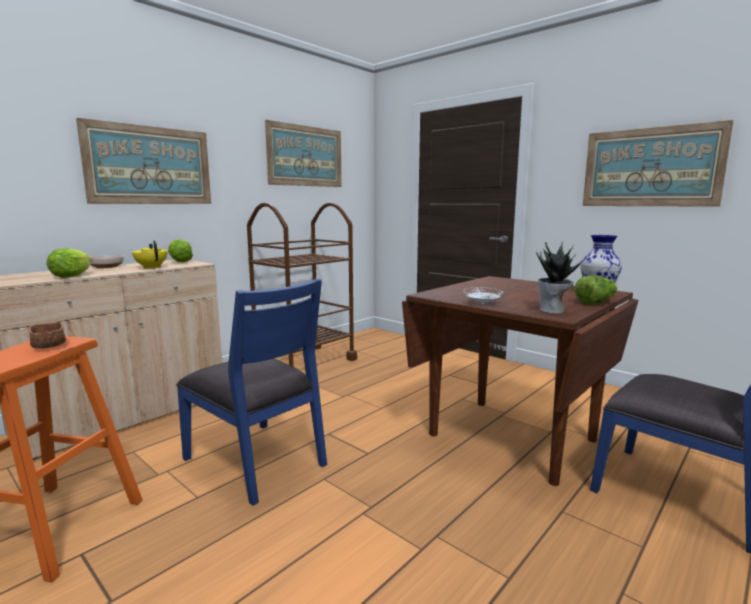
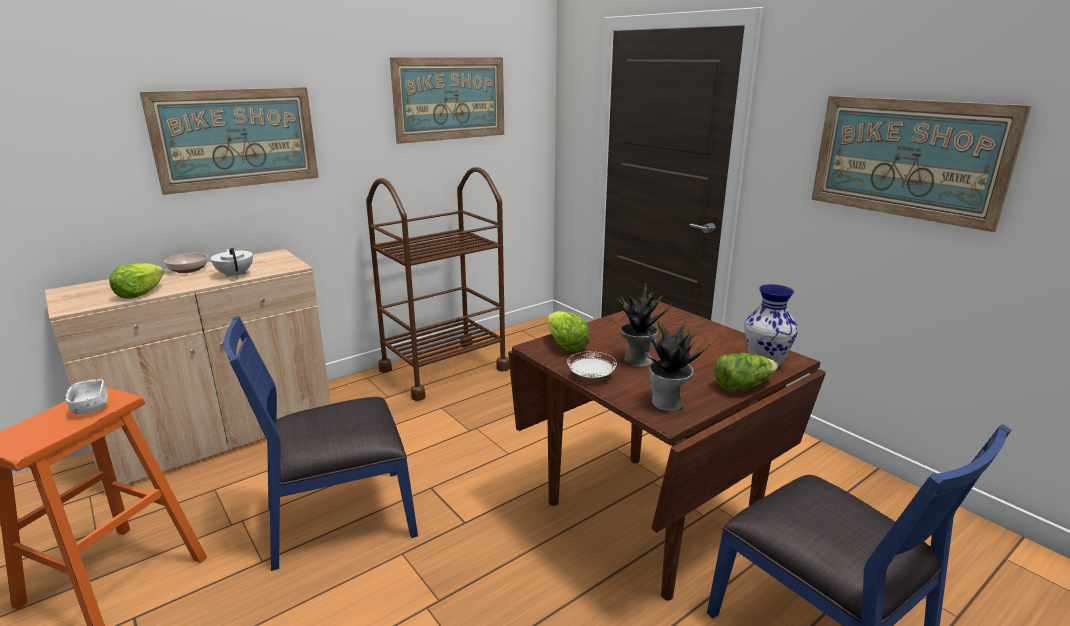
camera: 10 degrees right, 10 degrees up
(49, 345) = (90, 407): brown bowl -> white bowl
(151, 267) = (235, 275): yellow teapot -> white teapot
(179, 261) = (275, 258): lettuce -> lettuce (565, 346)
(257, 460) = (339, 518): blue chair -> blue chair turned 105 degrees clockwise
(507, 296) = (636, 360): none -> potted plant

